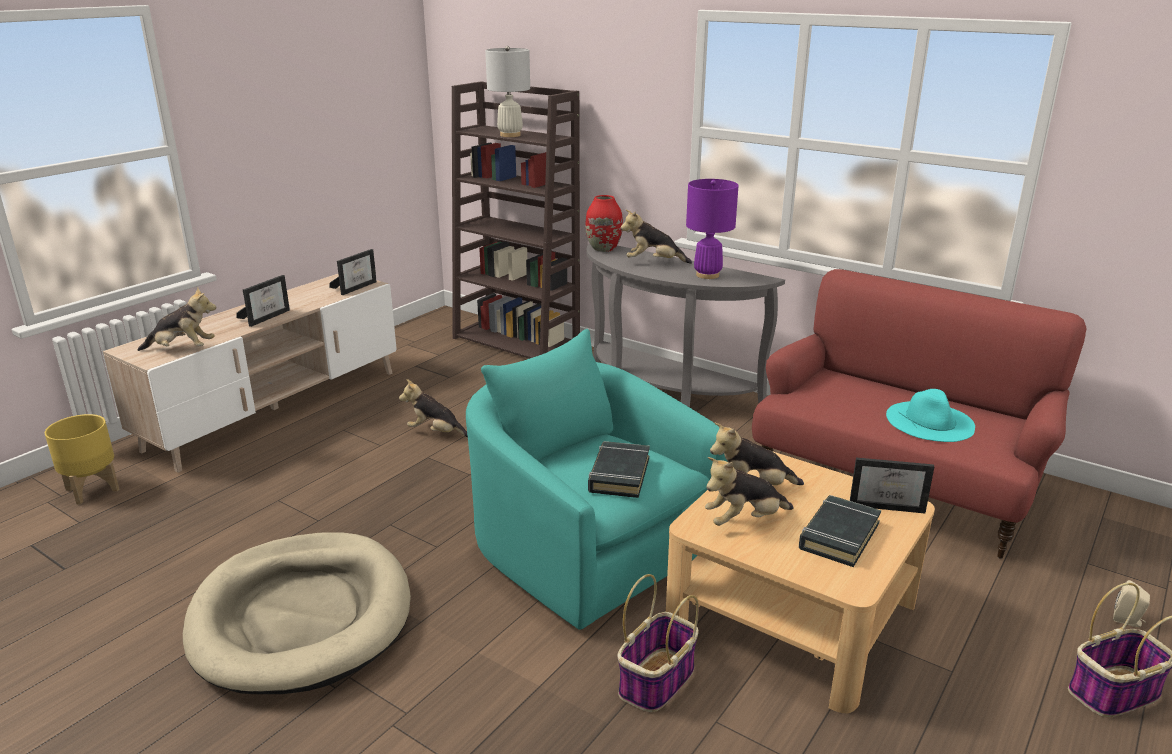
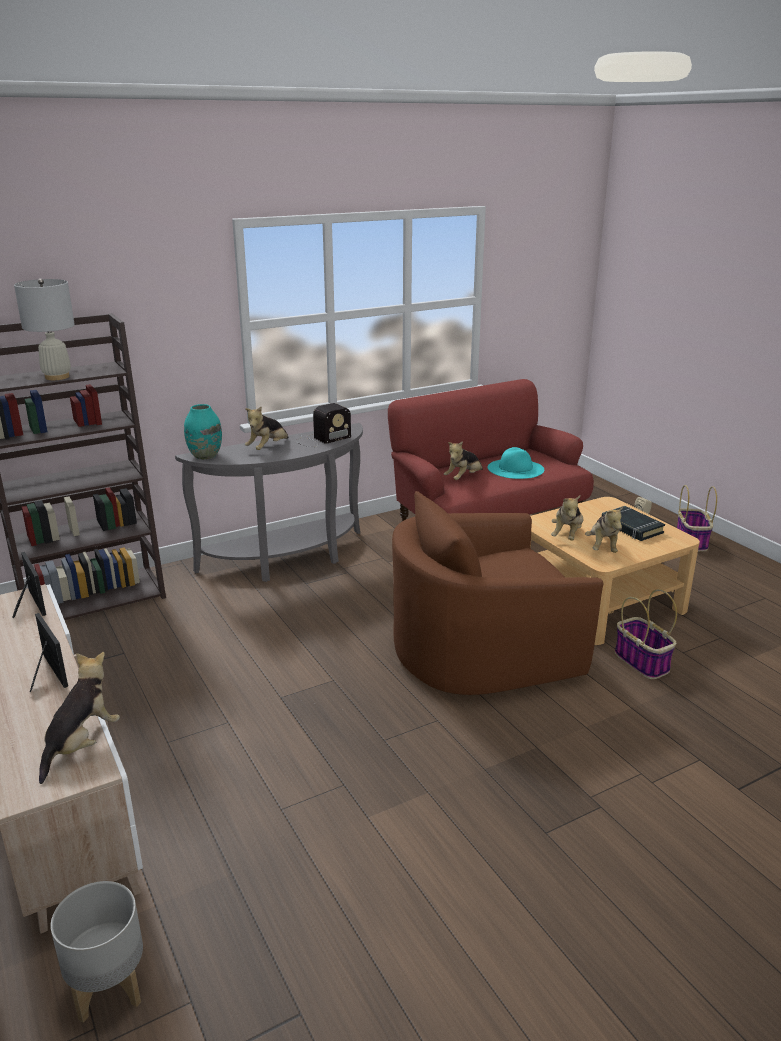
camera: 65 degrees left, 0 degrees up
(92, 489) = (108, 989): yellow planter -> grey planter
(302, 617) = (499, 814): beige dog bed -> none
(436, 433) = (238, 683): plush toy -> plush toy (463, 478)
(587, 545) = (482, 649): turquoise armchair -> brown armchair
(603, 248) = (205, 456): red vase -> turquoise vase
(619, 474) = (527, 569): black book -> none
(707, 275) = (321, 439): purple table lamp -> radio
(887, 504) = (605, 506): picture frame -> none

